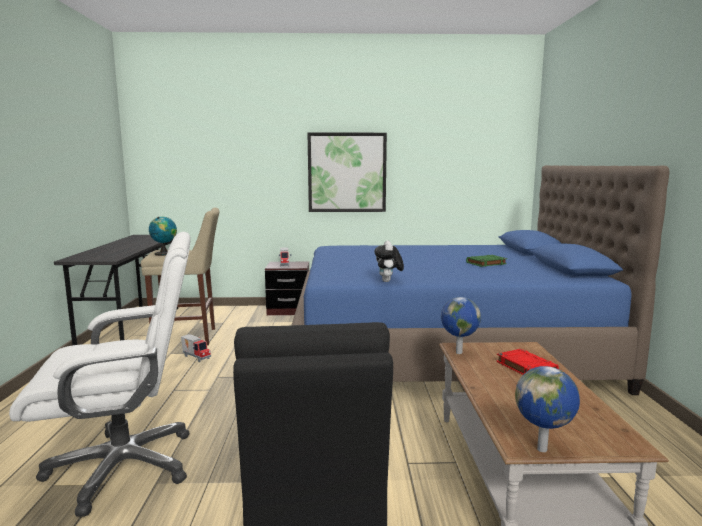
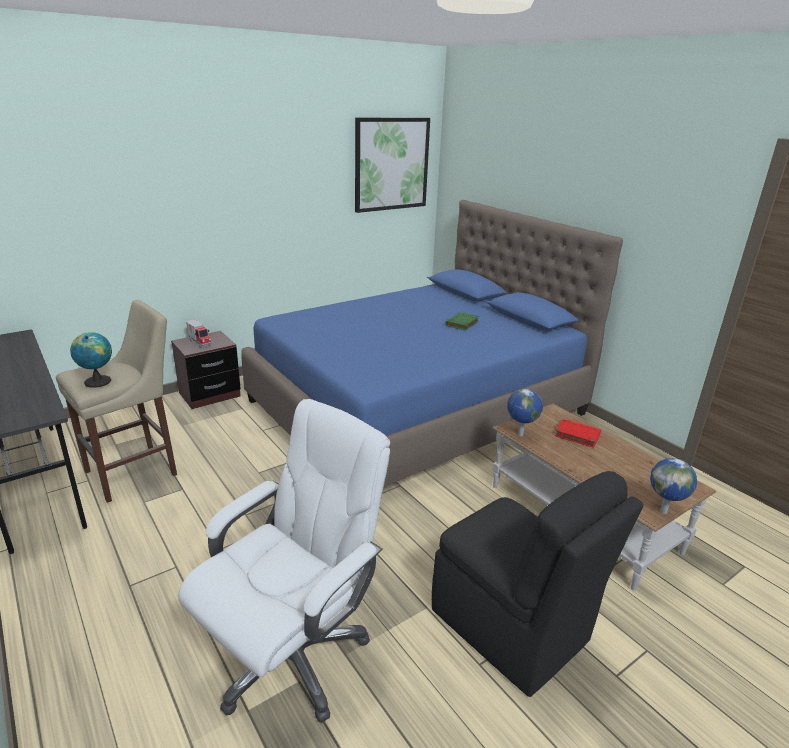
camera: 35 degrees left, 15 degrees up
(197, 357) = (186, 496): toy truck -> none
(347, 172) = (255, 216): picture -> picture (391, 164)
(388, 281) = (426, 375): plush toy -> none

